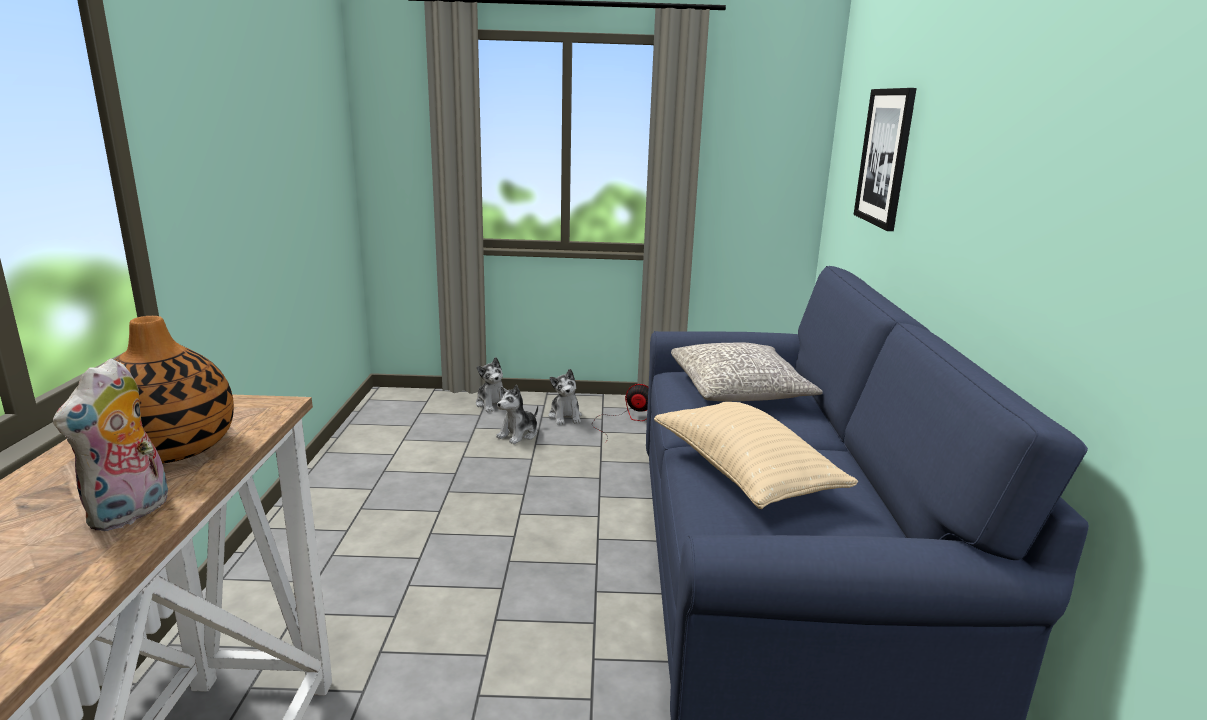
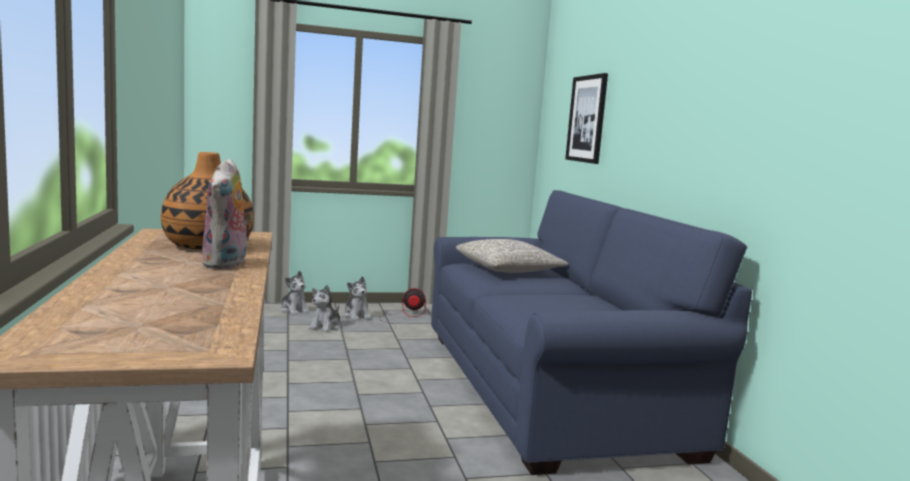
camera: 15 degrees left, 10 degrees down
(744, 474) = (537, 303): beige pillow -> none

